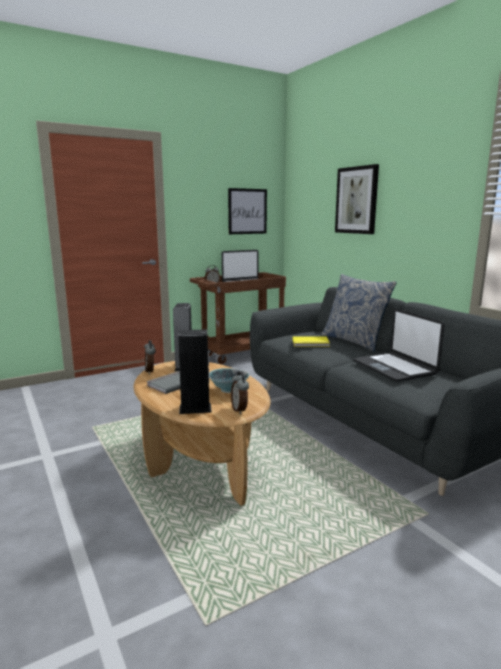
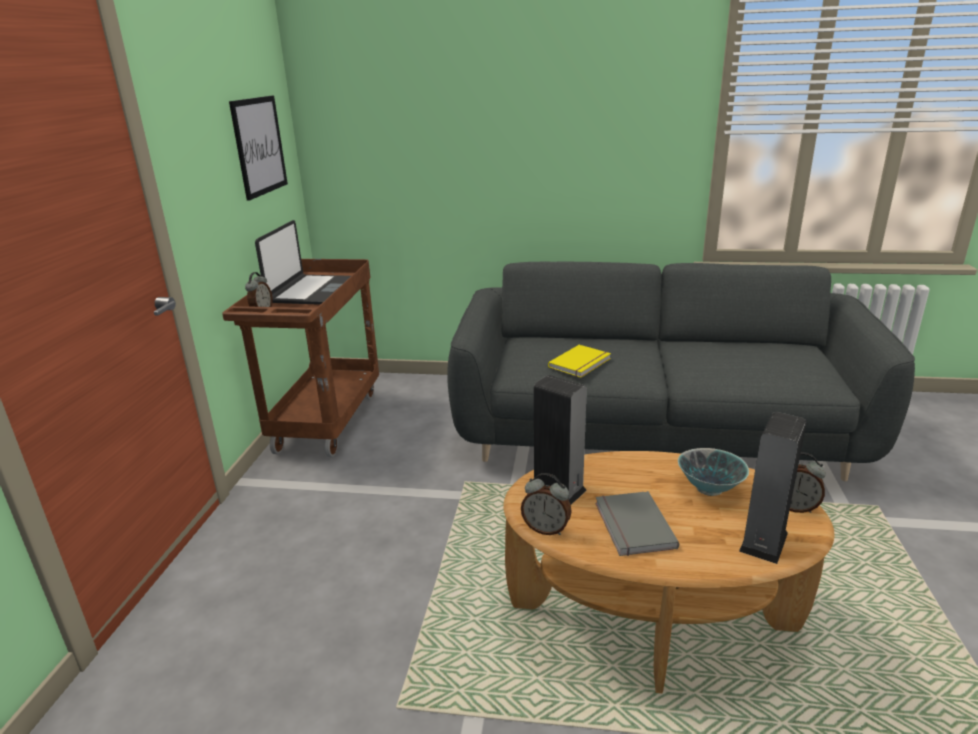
camera: 50 degrees left, 10 degrees up
(354, 341) = (600, 338): pillow -> none
(356, 200) = (488, 114): picture -> none
(395, 368) = (731, 358): laptop -> none

